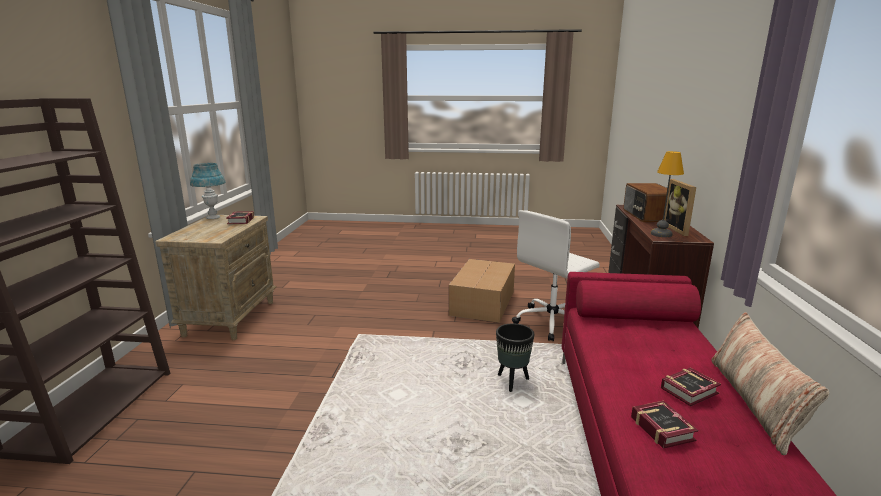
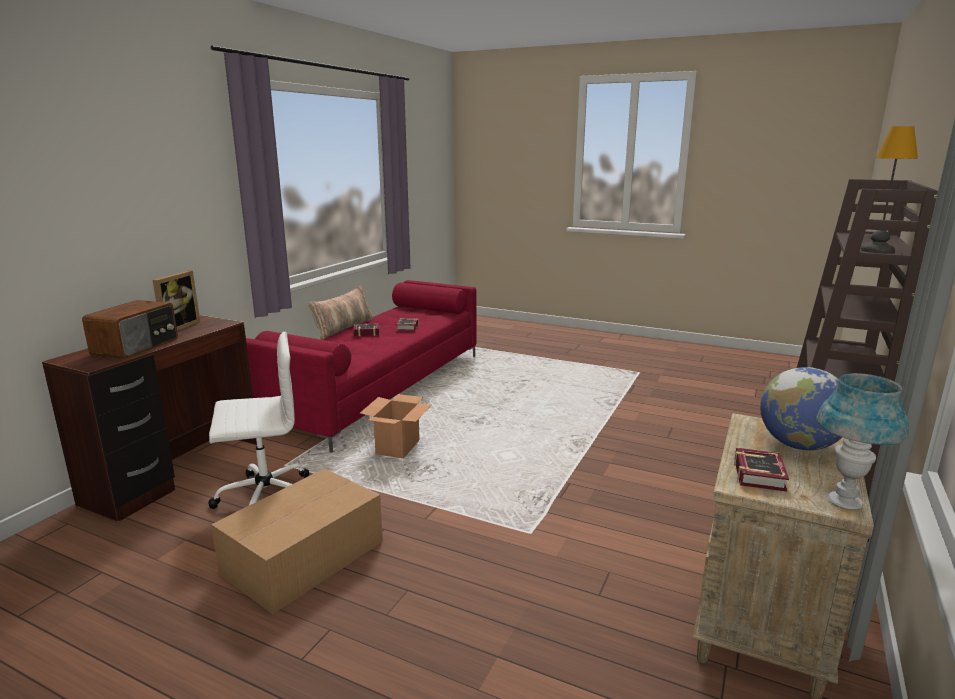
camera: 160 degrees left, 0 degrees up
(203, 231) = (798, 445): none -> globe
(512, 382) = (398, 447): black planter -> cardboard box
(661, 234) = (213, 325): table lamp -> table lamp (878, 251)

